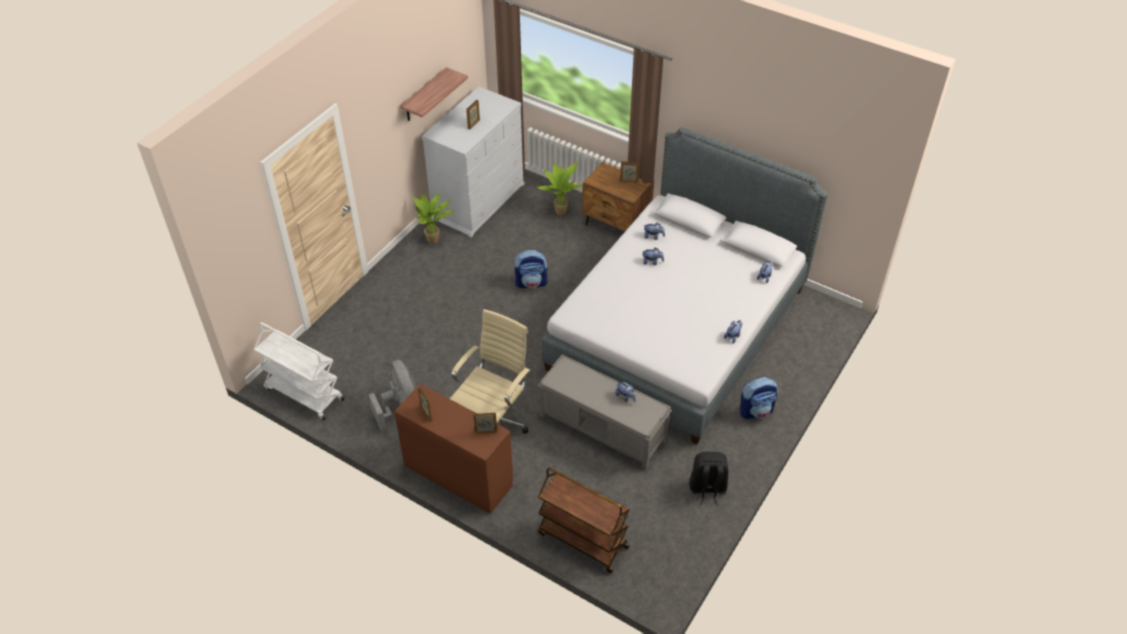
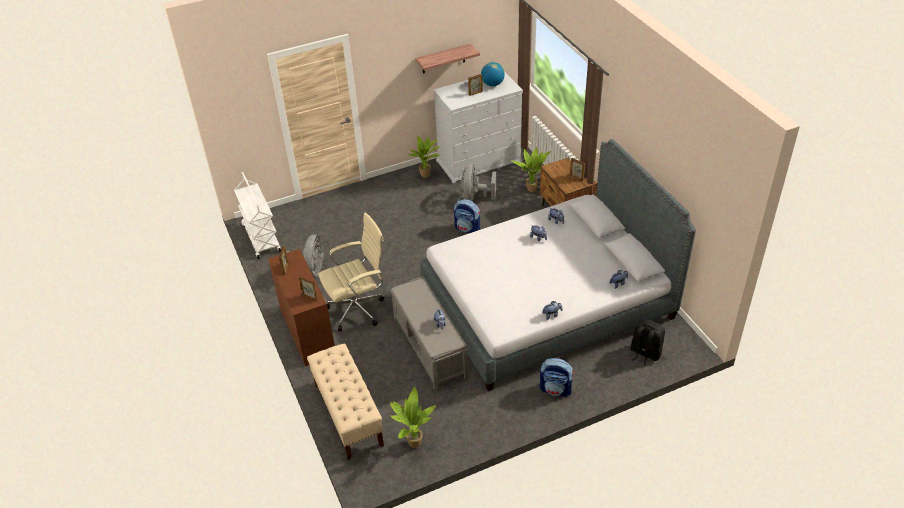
camera: 35 degrees right, 5 degrees down
(483, 107) = (492, 84): none -> globe
(509, 244) = (475, 197): none -> grey fan
(582, 540) = (348, 414): brown cart -> beige bench
(671, 534) = (413, 443): none -> potted plant
(707, 488) = (467, 425): black backpack -> black backpack (645, 353)

